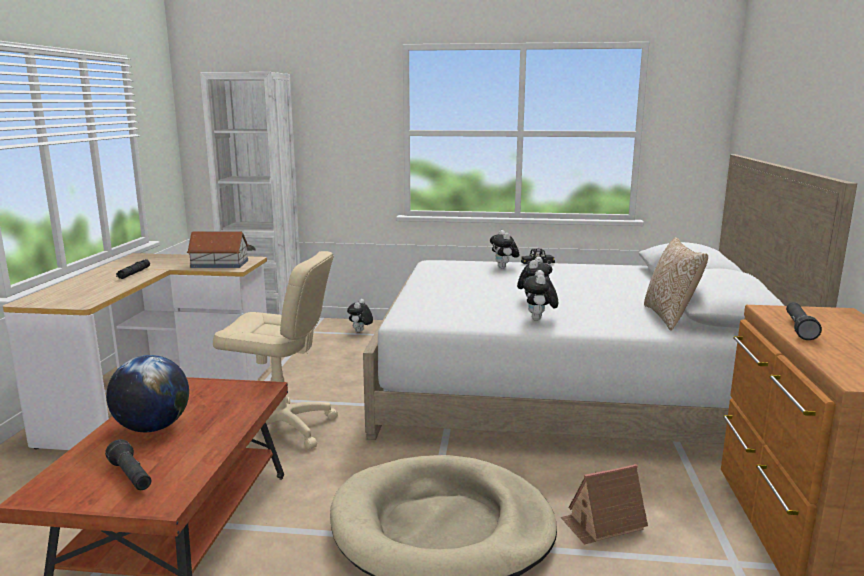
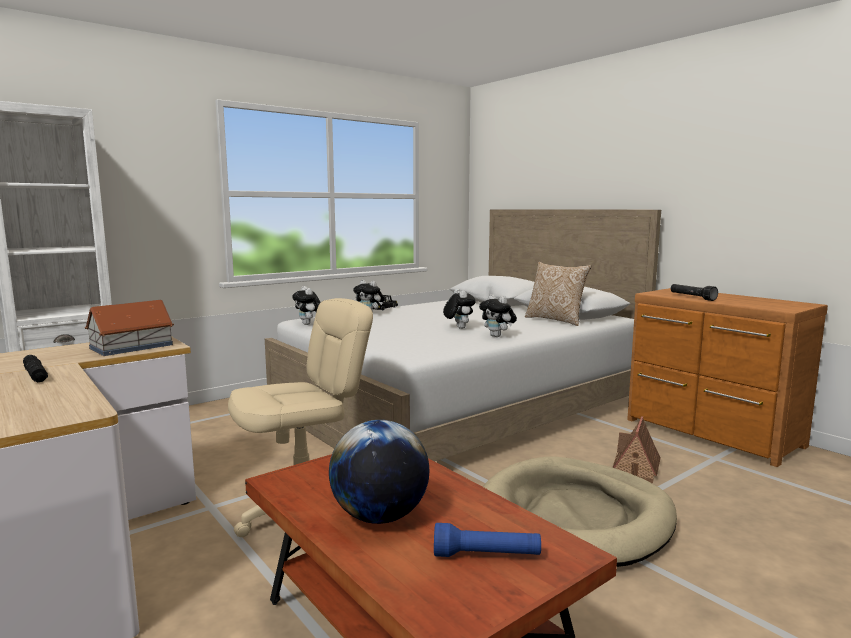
camera: 45 degrees left, 5 degrees down
(131, 476) = (486, 556): black flashlight -> blue flashlight
(360, 331) = (207, 416): plush toy -> plush toy (308, 324)

